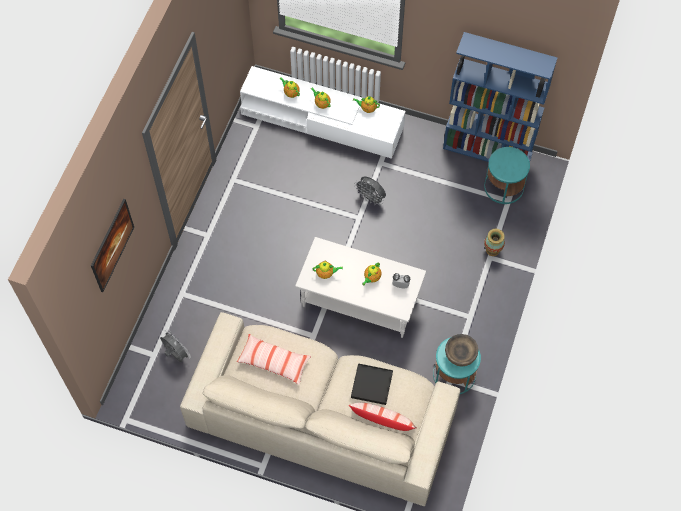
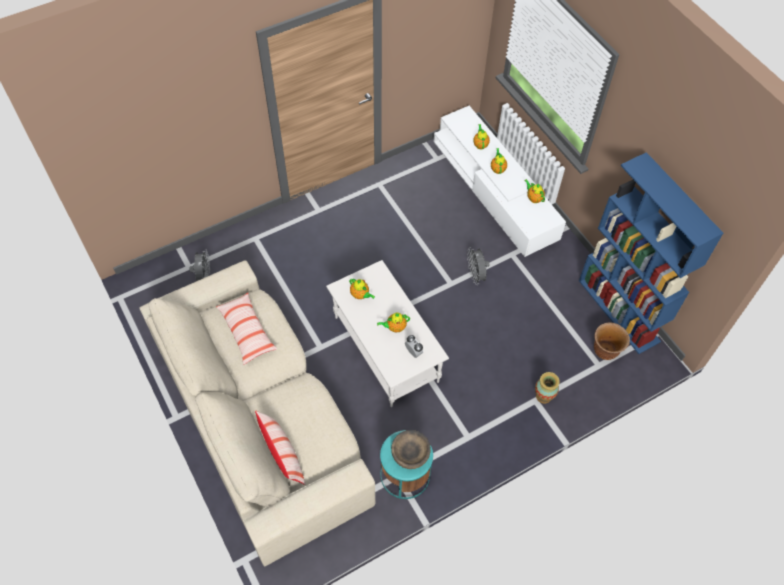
camera: 40 degrees right, 5 degrees down
(114, 252) = (170, 127): picture -> none
(372, 385) = (304, 415): black tray -> none
(503, 187) = (605, 351): turquoise side table -> brown planter

